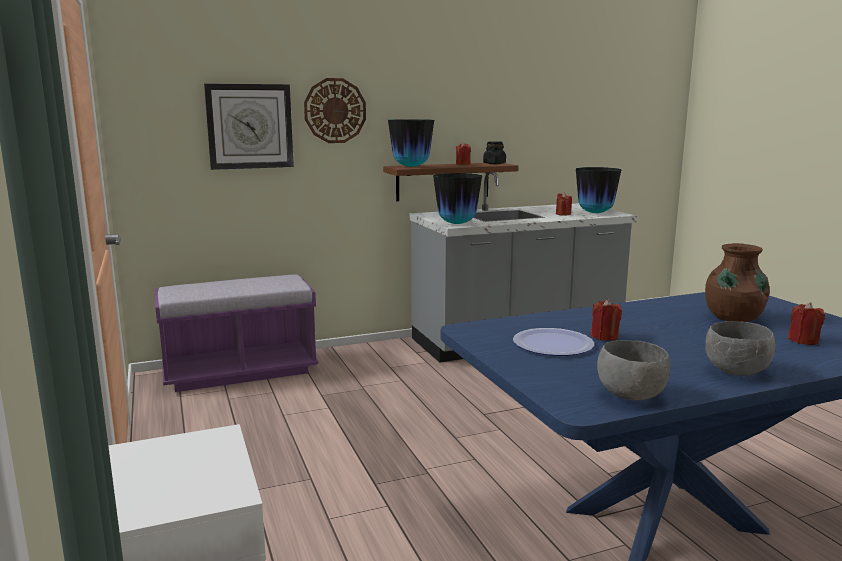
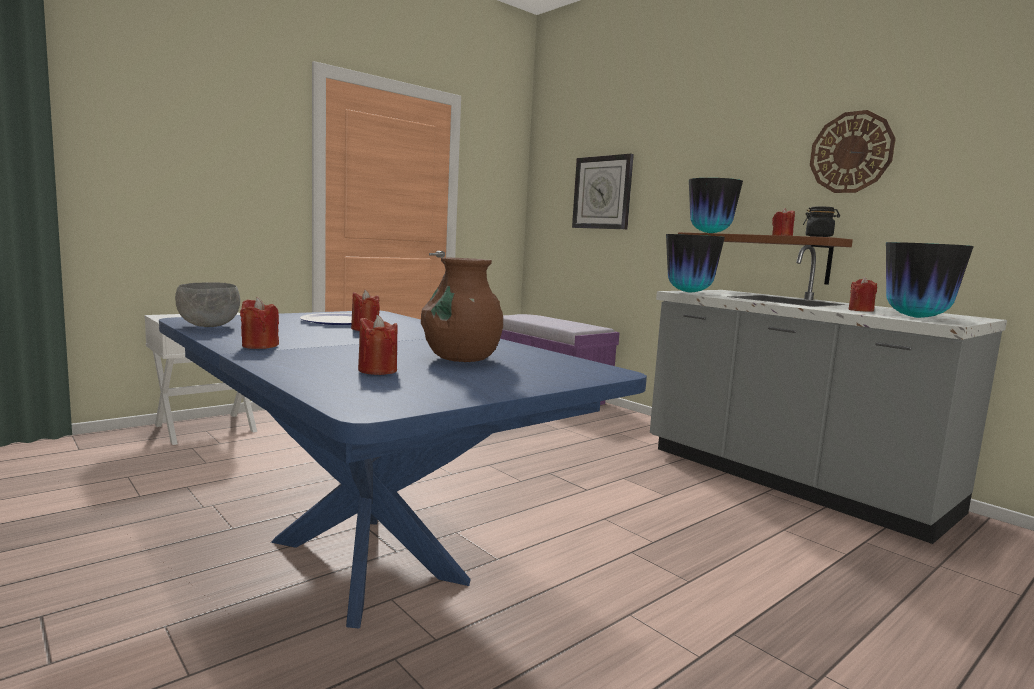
camera: 70 degrees right, 5 degrees down
(335, 110) = (666, 176): wall clock -> wall clock (851, 152)
(737, 372) = (259, 346): grey bowl -> red candle

